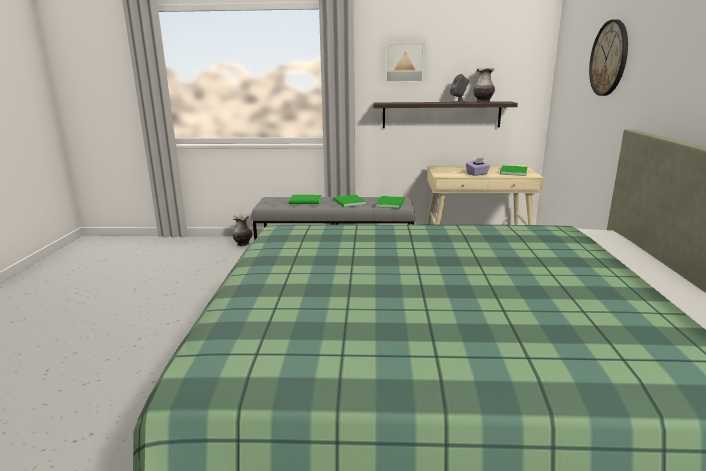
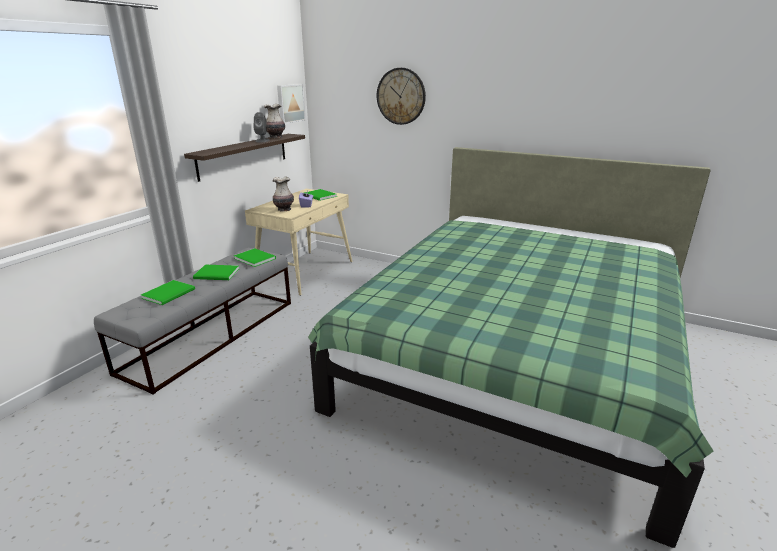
camera: 65 degrees left, 5 degrees up
(242, 244) = (85, 396): vase -> vase (284, 209)
(404, 62) = (204, 103): picture -> picture (290, 103)

